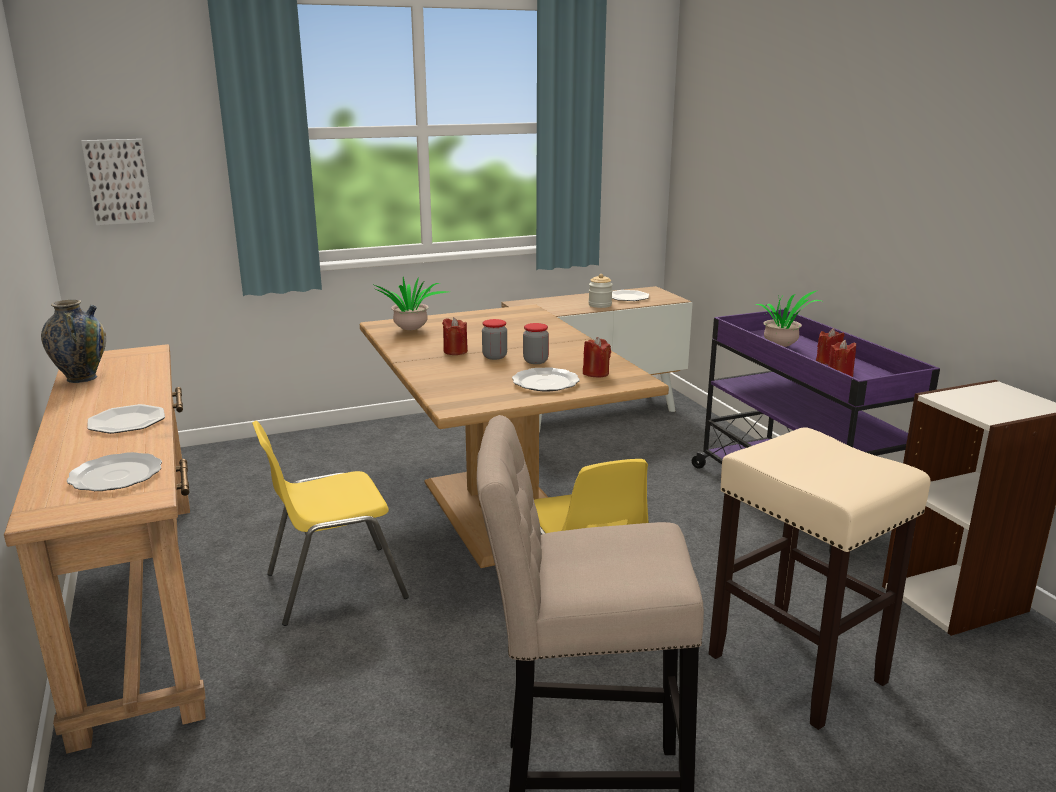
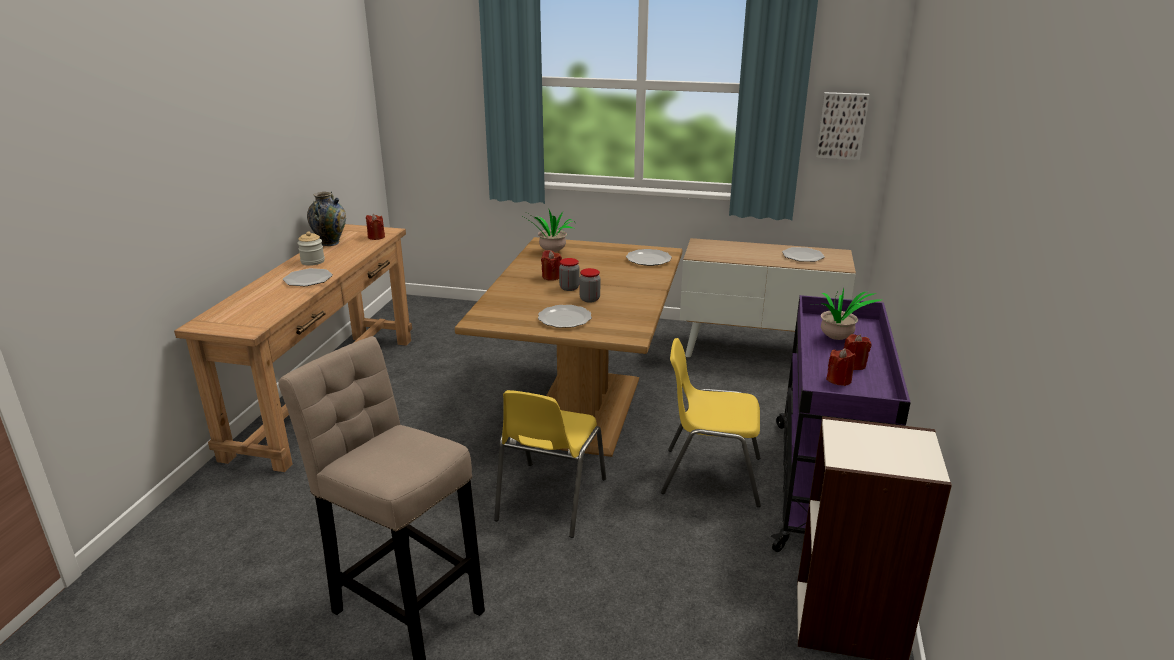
camera: 35 degrees right, 5 degrees up
(117, 475) = (257, 312): plate -> plate (649, 259)
(119, 181) = (421, 107): picture -> picture (842, 125)
(333, 585) = (426, 421): yellow chair -> yellow chair (709, 475)
(596, 373) = (612, 321): red candle -> red candle (376, 237)
(600, 305) = (764, 258): jar -> jar (312, 261)
(798, 669) = (636, 608): beige stool -> none

